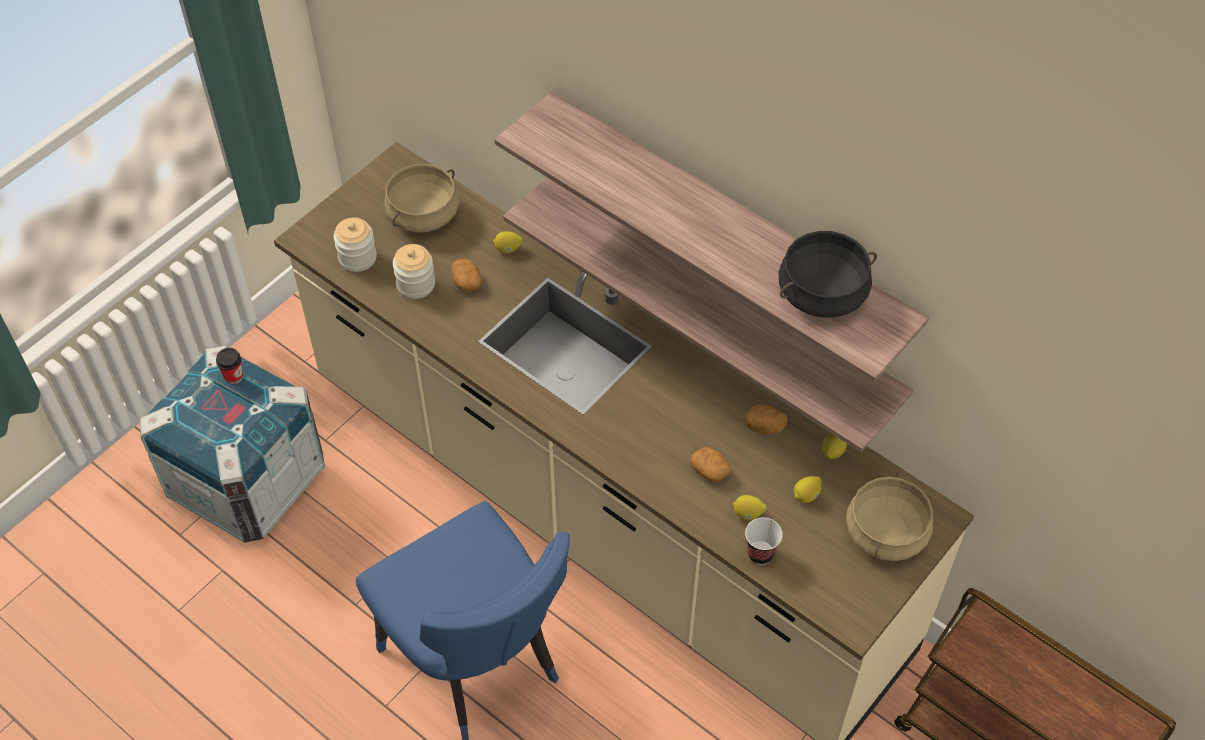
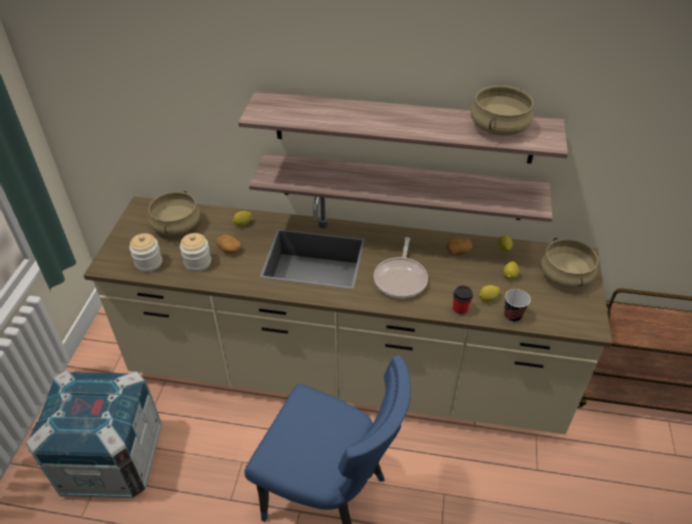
camera: 30 degrees left, 10 degrees down
(234, 376) = (84, 384): cup -> cup (460, 310)
(655, 429) = (401, 278): none -> frying pan
(710, 470) = (449, 286): potato -> none
(822, 294) = (499, 127): black cooking pot -> beige cooking pot

